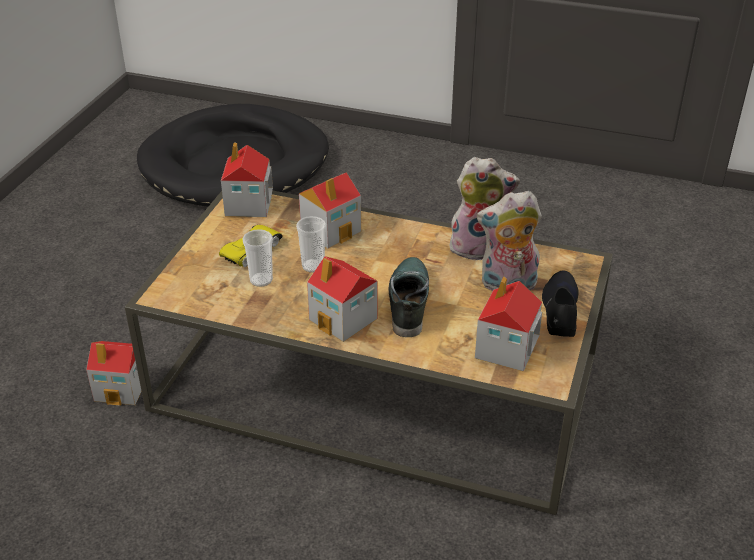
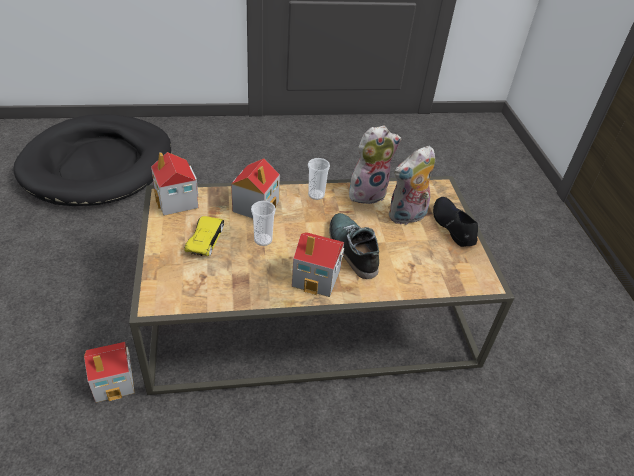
camera: 30 degrees left, 5 degrees up
(261, 280) = (231, 263): cup -> cup (316, 195)
(506, 349) = (442, 267): toy house -> none

